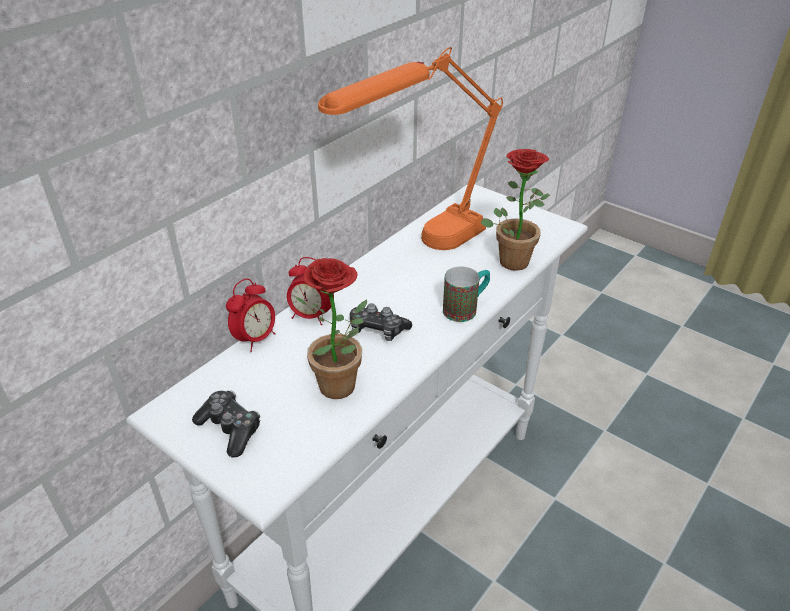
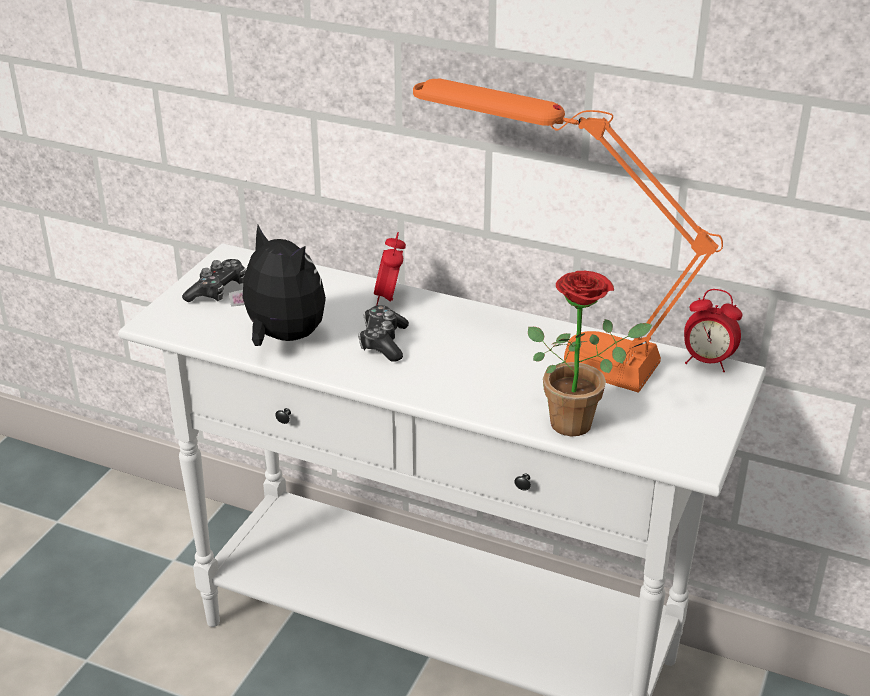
camera: 75 degrees right, 5 degrees down
(255, 339) = (340, 276): alarm clock -> alarm clock (707, 362)
(342, 391) = (282, 337): potted plant -> plush toy
(466, 309) = (448, 396): mug -> none

